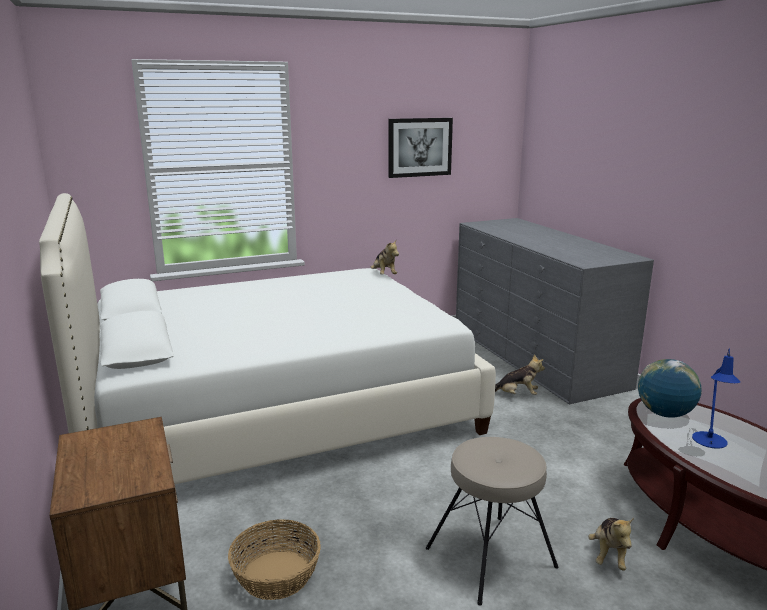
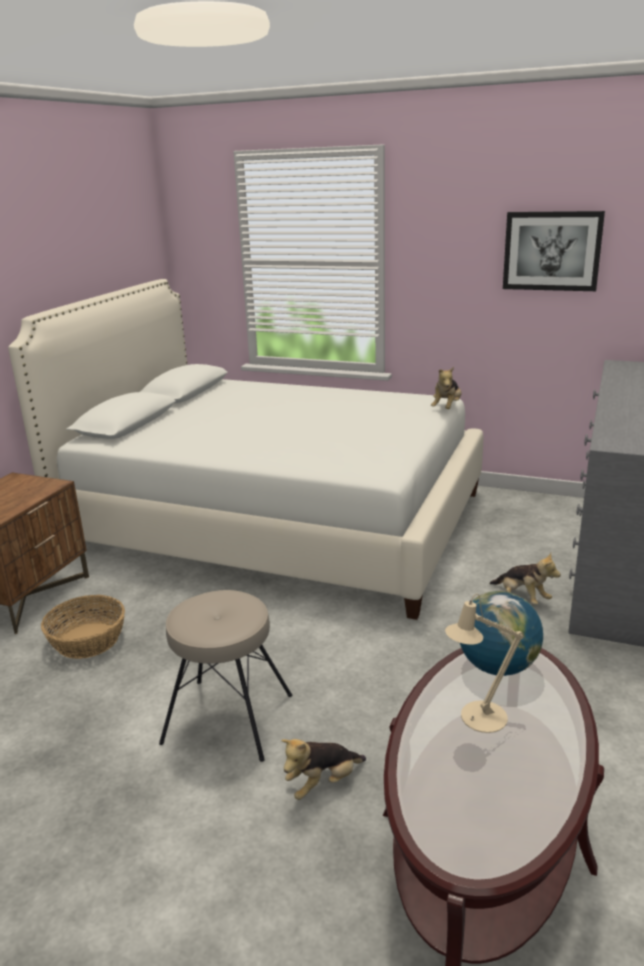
camera: 45 degrees right, 5 degrees up
(710, 442) = (478, 719): blue table lamp -> beige table lamp

